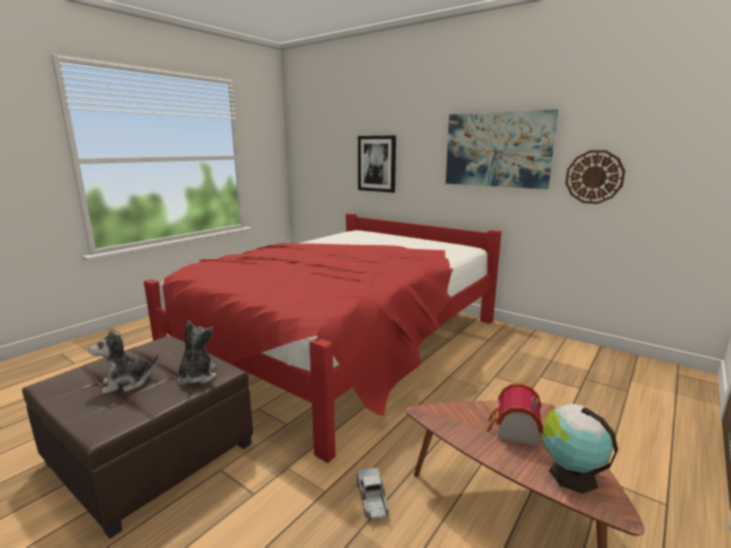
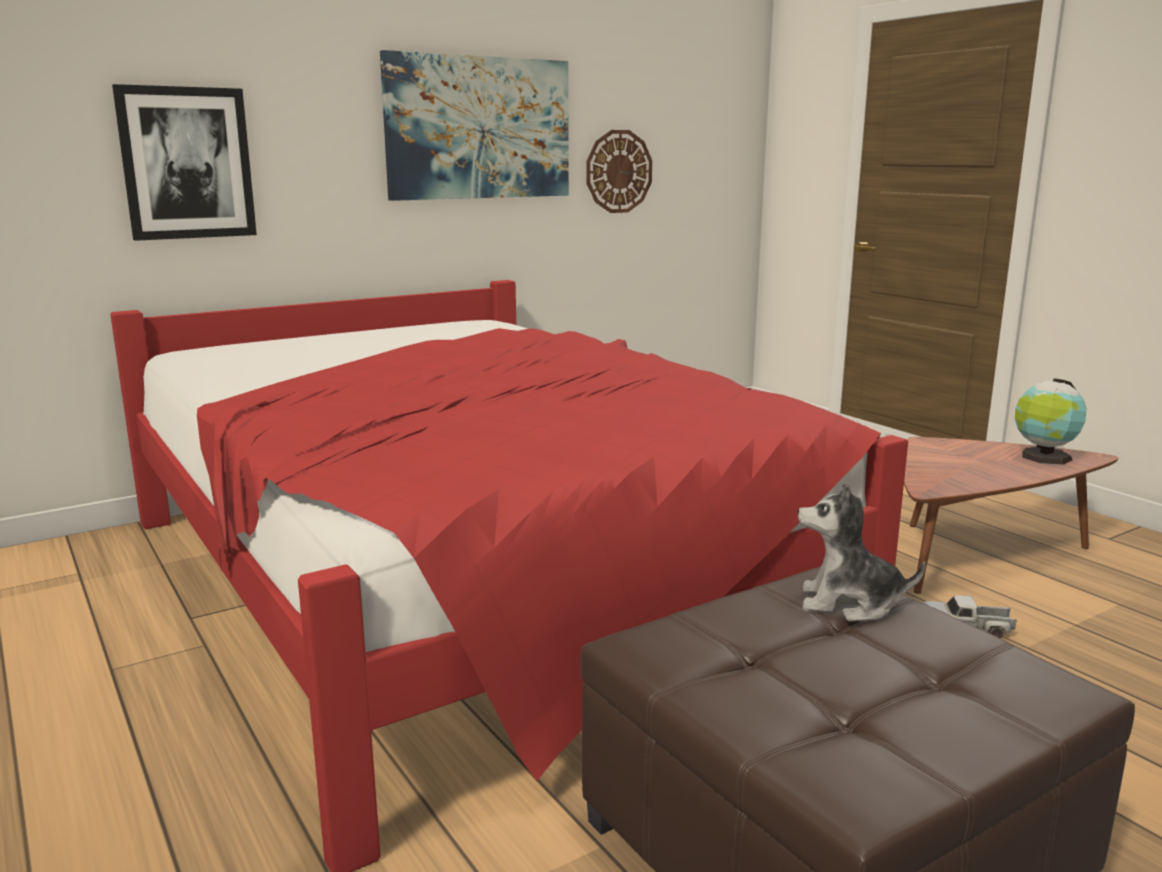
camera: 70 degrees left, 0 degrees up
(127, 383) = (865, 680): plush toy -> none
(513, 431) = (970, 460): toy house -> none

